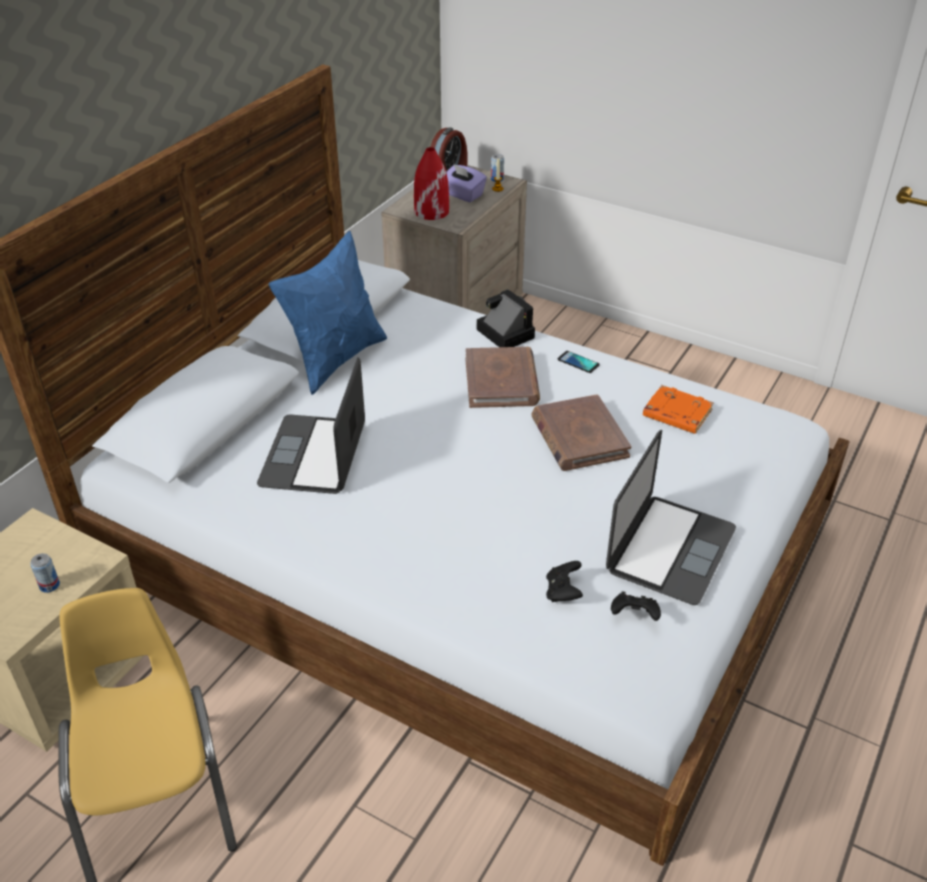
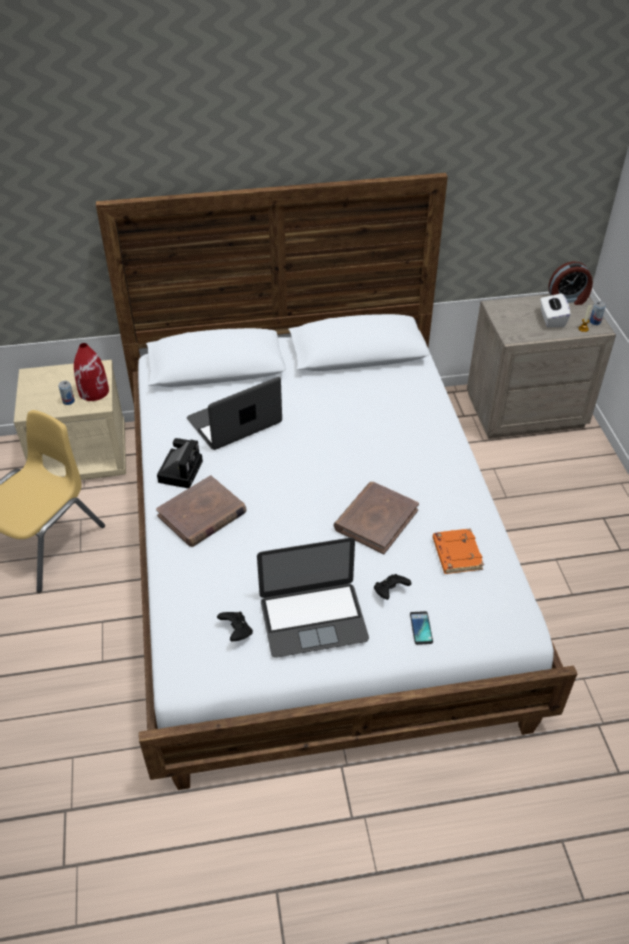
camera: 50 degrees right, 5 degrees up
(336, 359) = (325, 377): blue pillow -> none
(431, 212) = (511, 319): red vase -> red vase (94, 391)
(462, 195) = (552, 319): purple tissue box -> white tissue box
(501, 381) = (388, 455): brown book -> brown book (202, 514)
(503, 333) = (439, 427): camera -> camera (181, 470)
(563, 592) = (224, 588): black game controller -> black game controller (390, 592)
(578, 362) = (452, 477): phone -> phone (421, 628)

